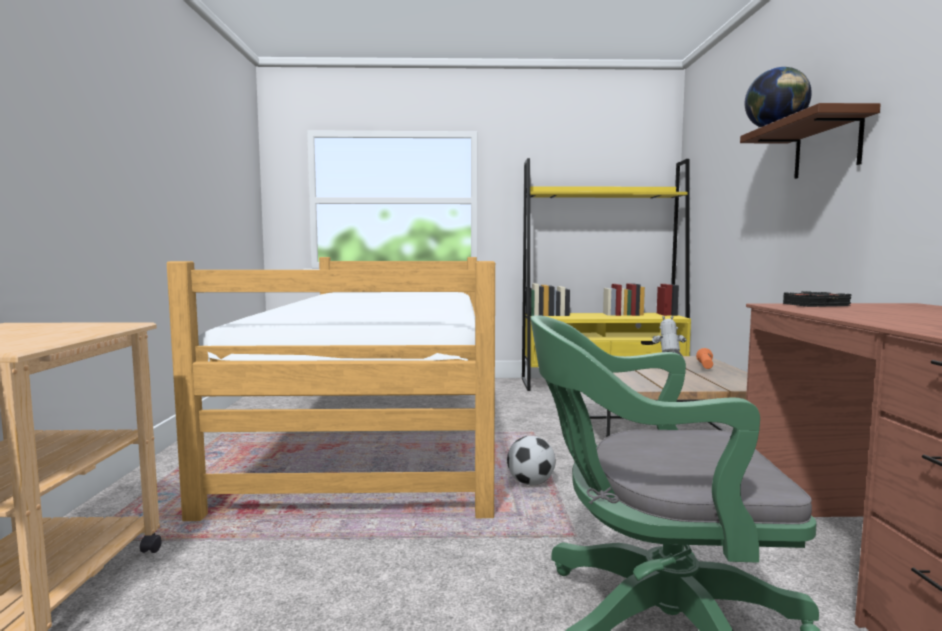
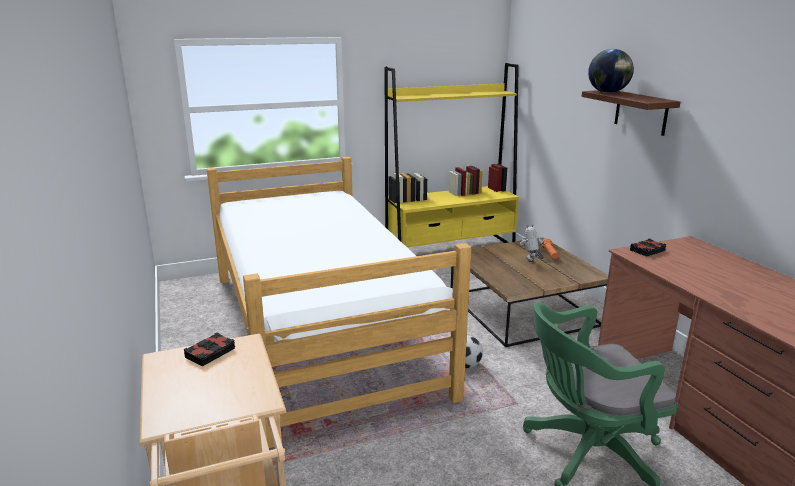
camera: 20 degrees left, 15 degrees up
(65, 325) = (211, 353): none -> black book

